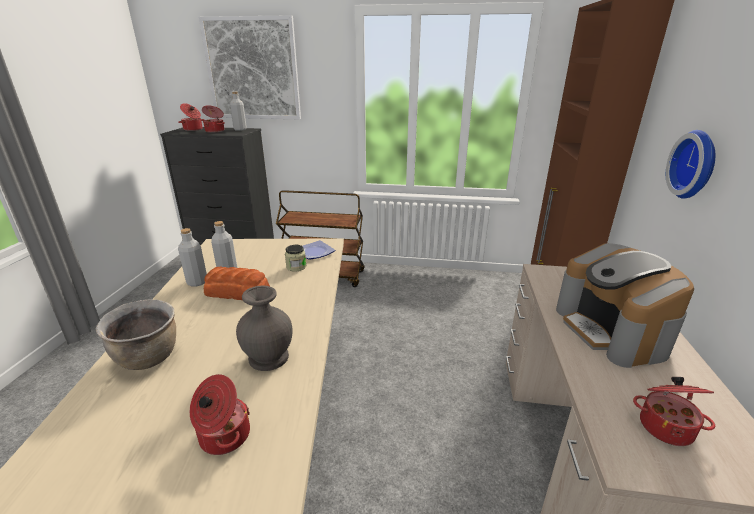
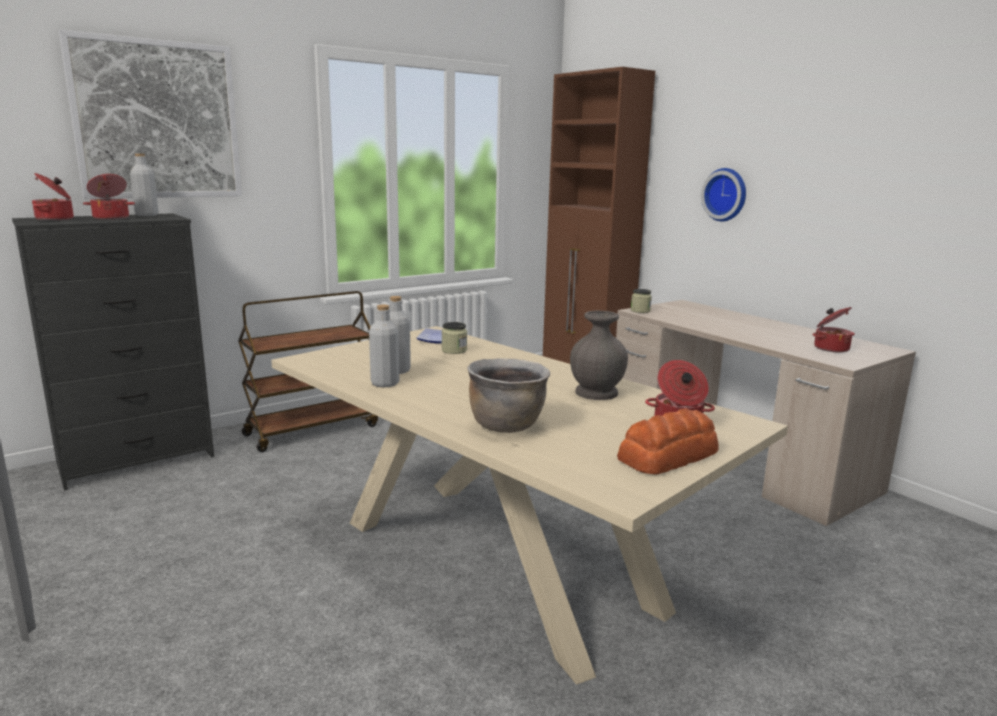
camera: 45 degrees left, 10 degrees down
(238, 292) = (452, 376): bread -> bread (669, 456)
(542, 272) = (640, 311): none -> jar
(611, 330) = (737, 325): coffee machine -> none

